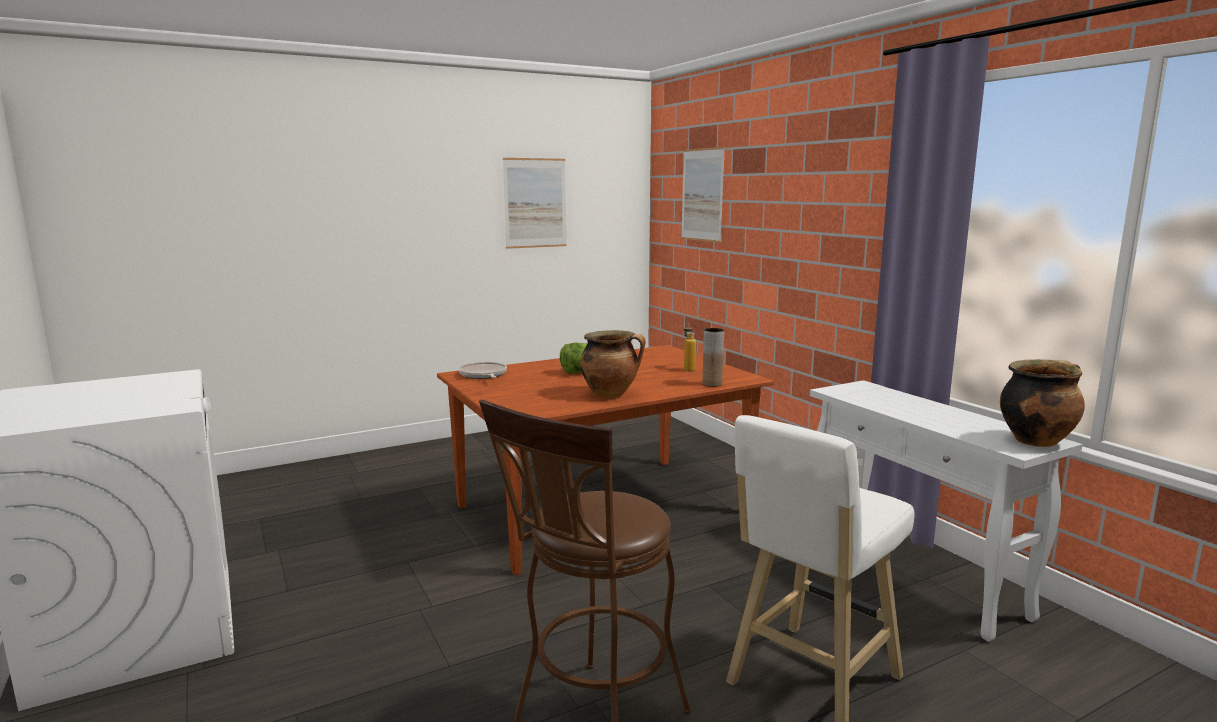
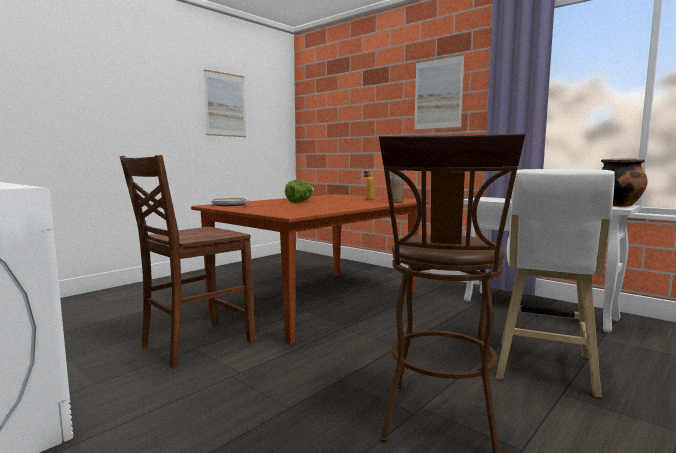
camera: 20 degrees left, 5 degrees down
(411, 554) = (194, 344): none -> brown chair
(611, 394) = (340, 206): cooking pot -> none
(702, 195) = (339, 102): picture -> picture (438, 94)

